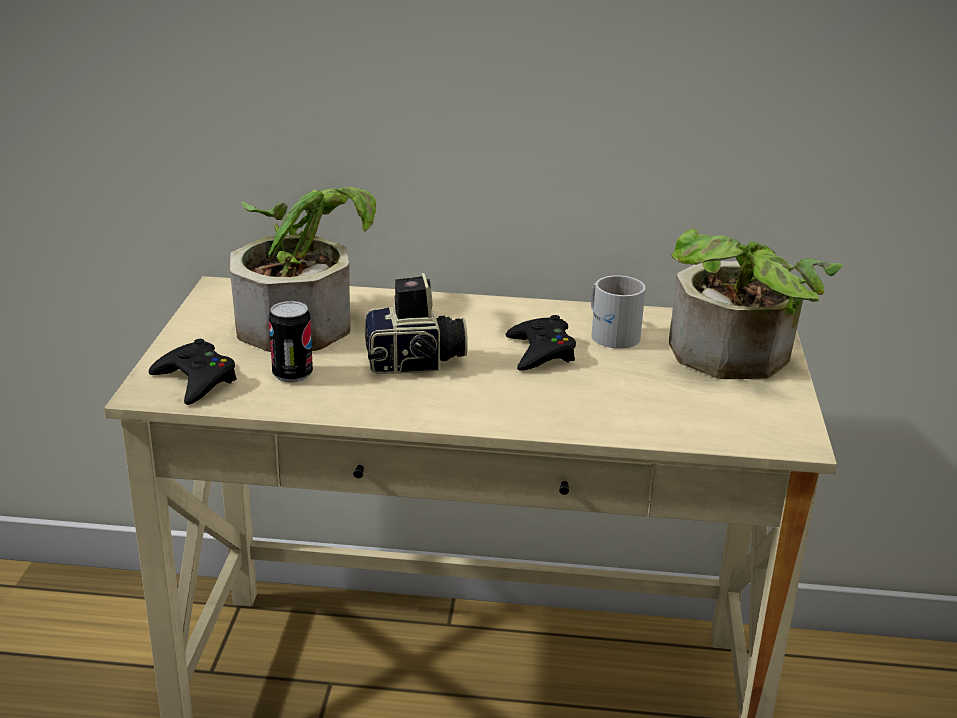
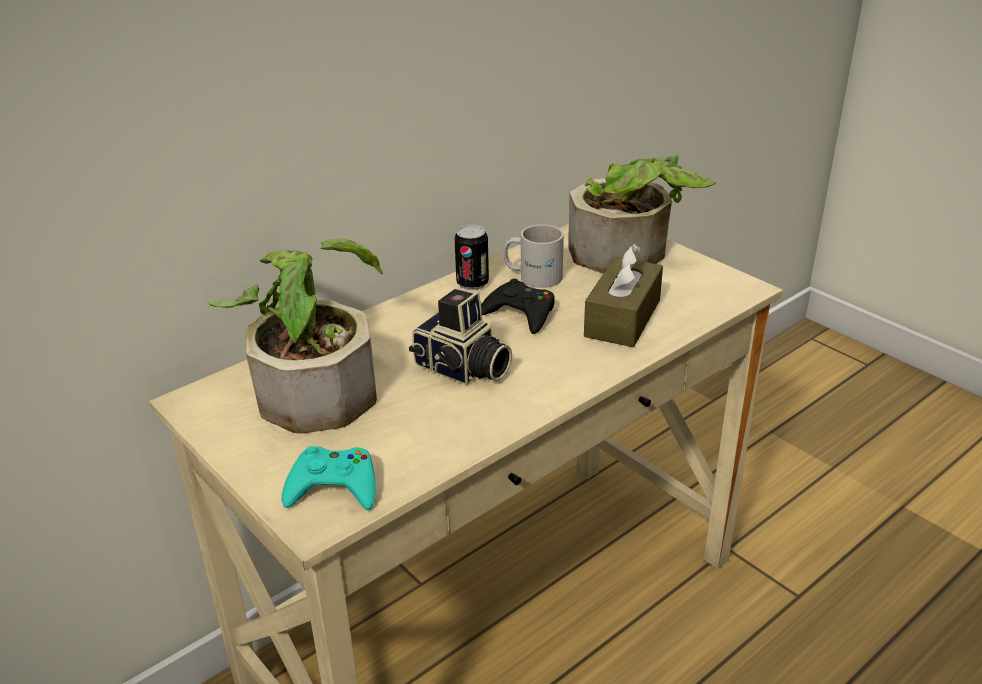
camera: 45 degrees left, 5 degrees up
(196, 380) = (333, 487): black game controller -> turquoise game controller
(292, 374) = (396, 433): can -> can (472, 283)
(415, 363) = (462, 370): camera -> camera turned 90 degrees clockwise
(618, 400) = (622, 318): none -> brown tissue box

